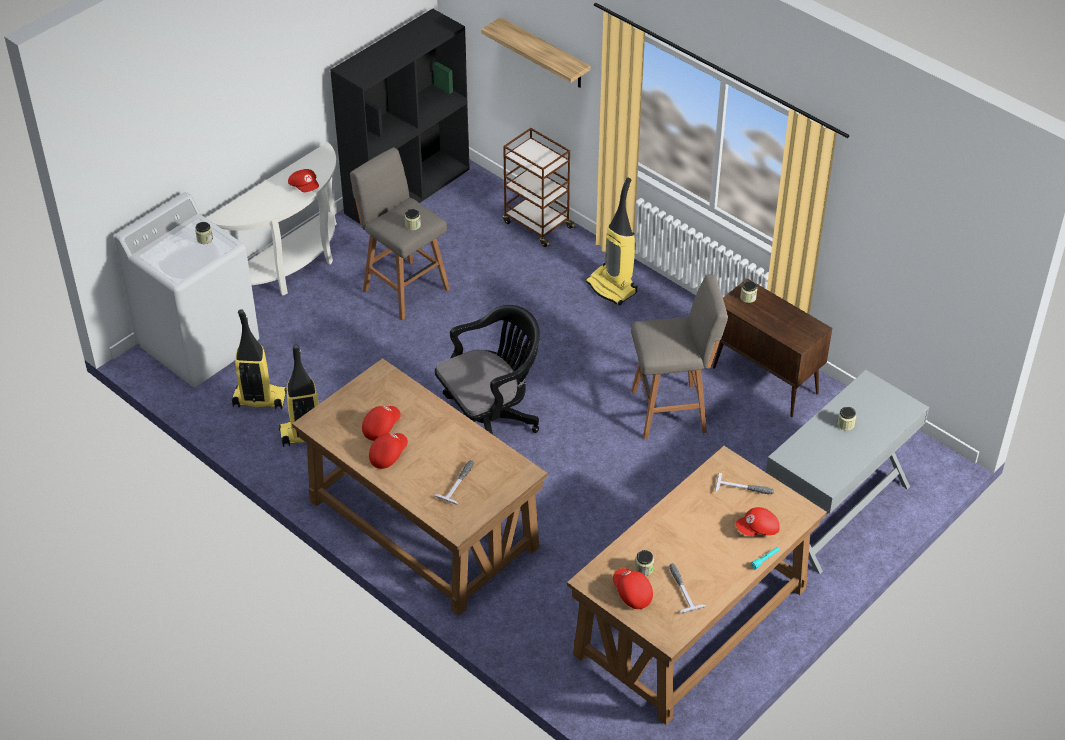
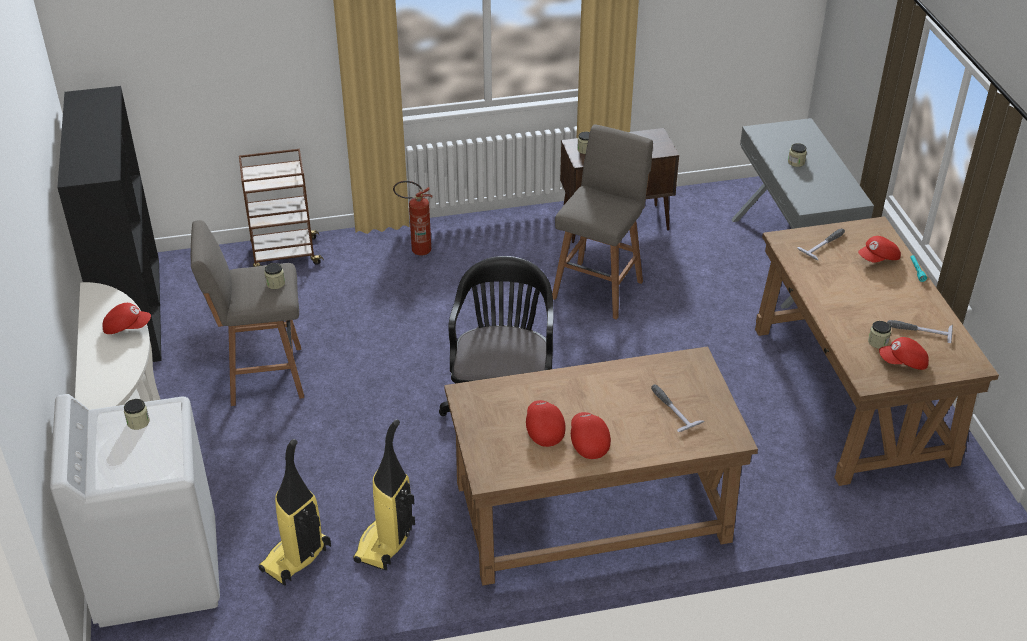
camera: 55 degrees left, 5 degrees down
(544, 54) = (236, 58): shelf -> none
(612, 287) = (416, 250): vacuum cleaner -> fire extinguisher
(758, 529) = (878, 259): red cap -> red cap turned 45 degrees clockwise

